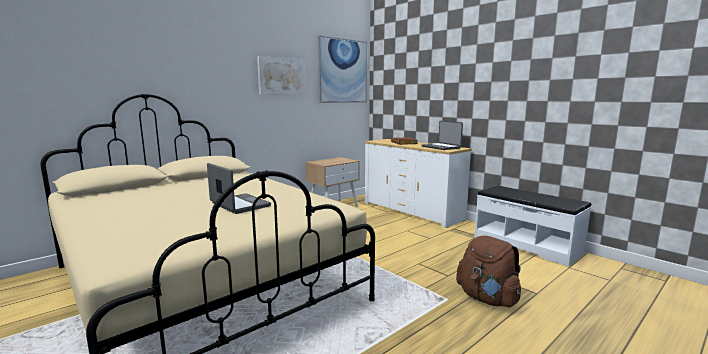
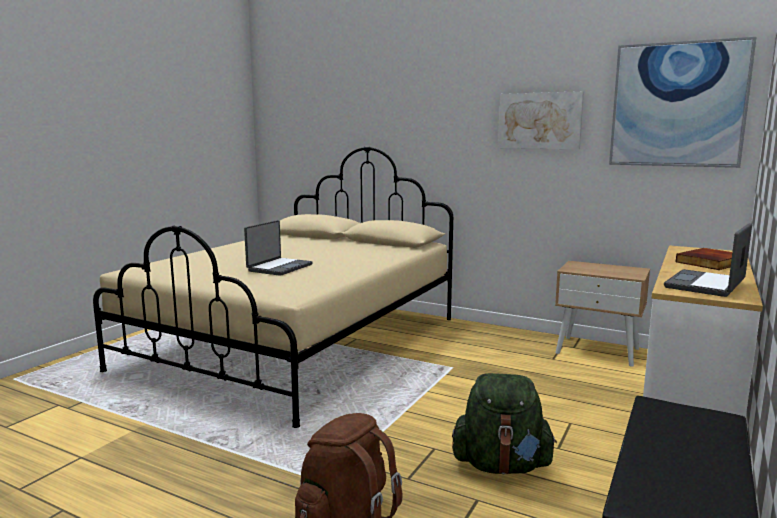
camera: 70 degrees right, 0 degrees up
(441, 252) = (501, 465): none -> green backpack

